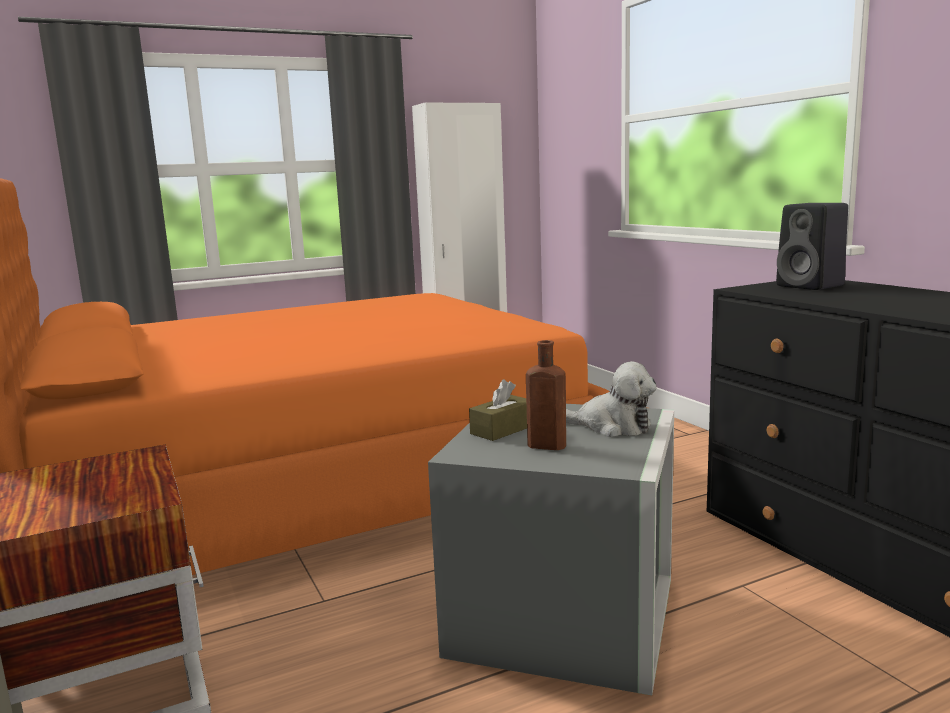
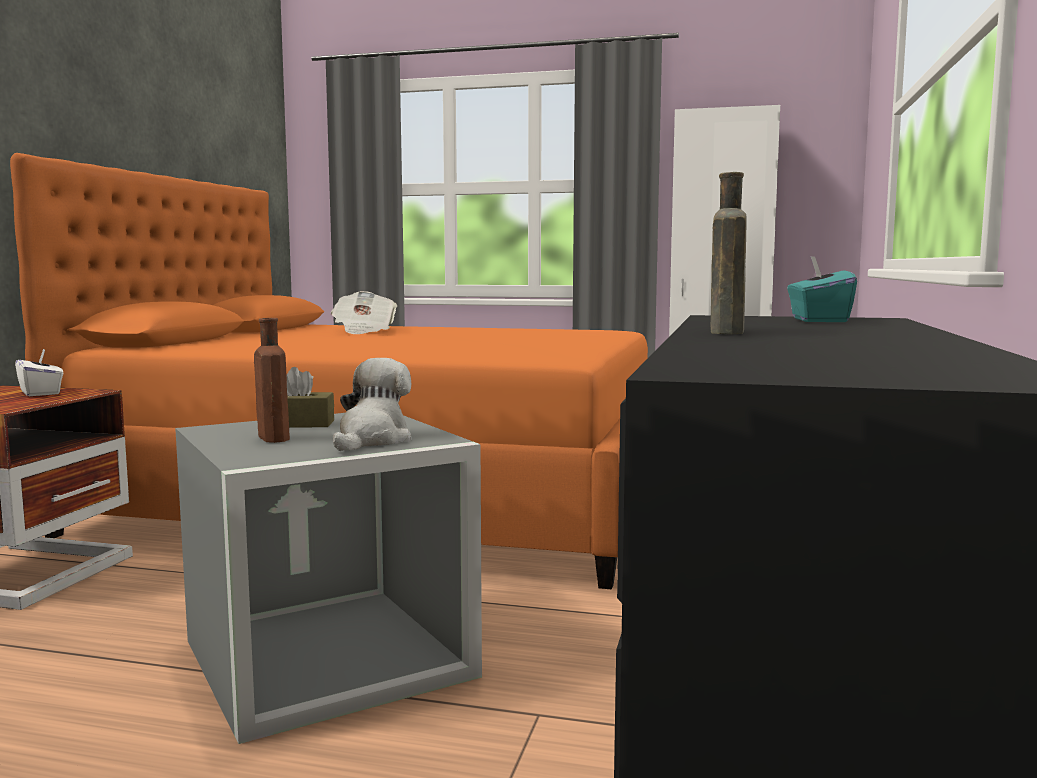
camera: 40 degrees right, 5 degrees down
(89, 472) = (41, 393): none -> white tissue box
(229, 328) = (364, 331): none -> newspaper
(611, 426) = (372, 440): plush toy -> plush toy turned 135 degrees counterclockwise
(812, 286) = (818, 320): black speaker -> turquoise tissue box
(873, 305) = (727, 331): none -> brown bottle

